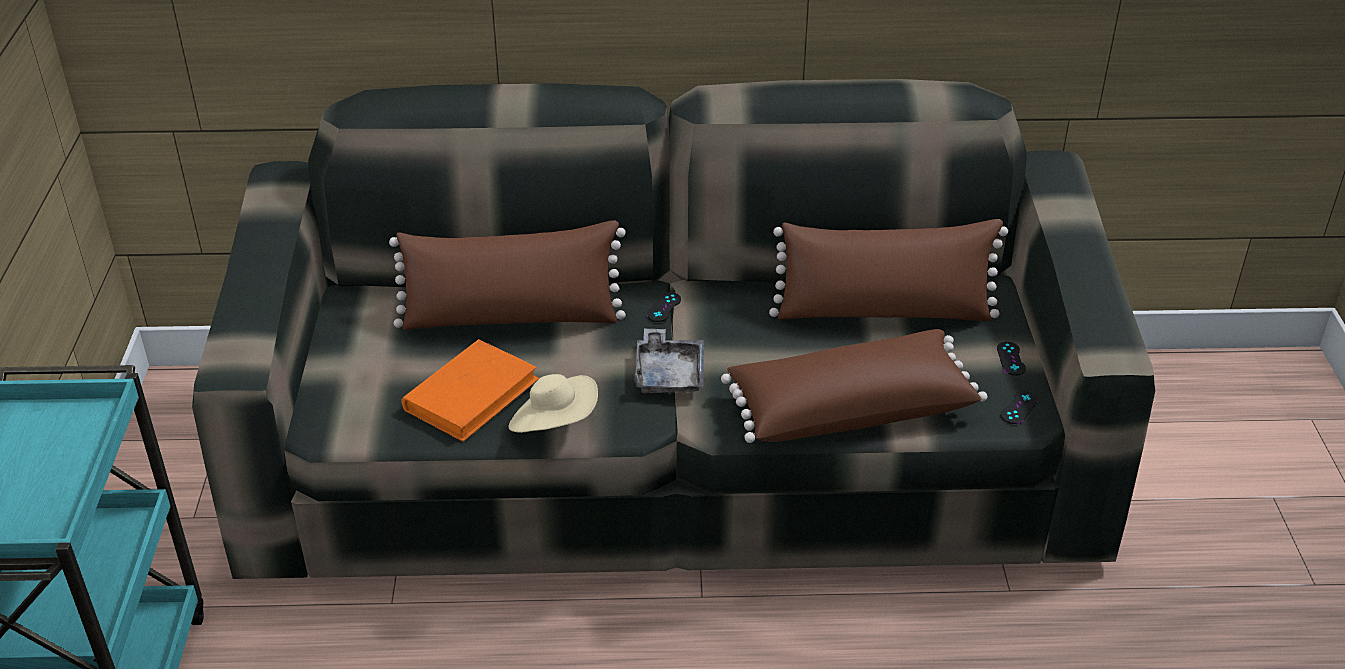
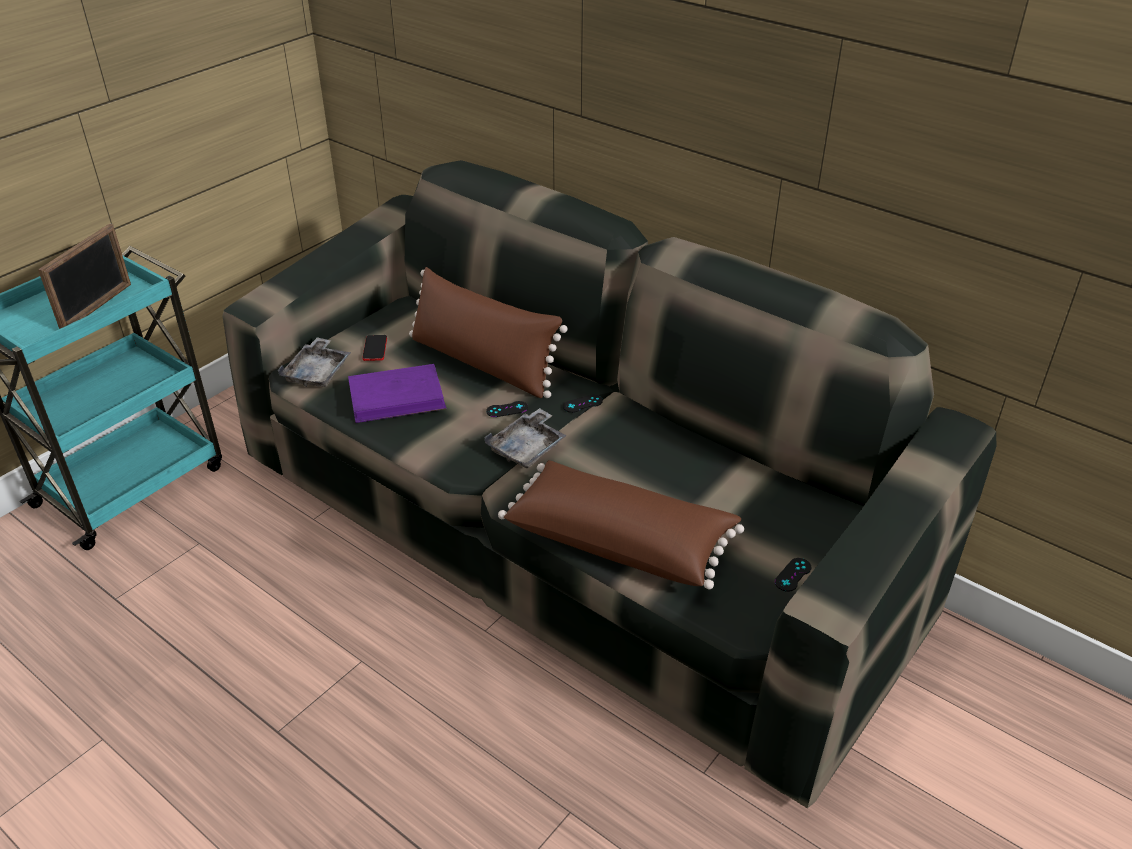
camera: 40 degrees right, 0 degrees up
(66, 456) = (97, 307): none -> picture frame
(347, 414) = (318, 372): none -> grey tray
(376, 358) = (375, 348): none -> phone
(472, 395) = (397, 397): orange book -> purple book
(555, 424) = (419, 442): beige hat -> none
(884, 312) = (738, 487): brown pillow -> none
(1019, 407) = (749, 614): black game controller -> black game controller (507, 409)

